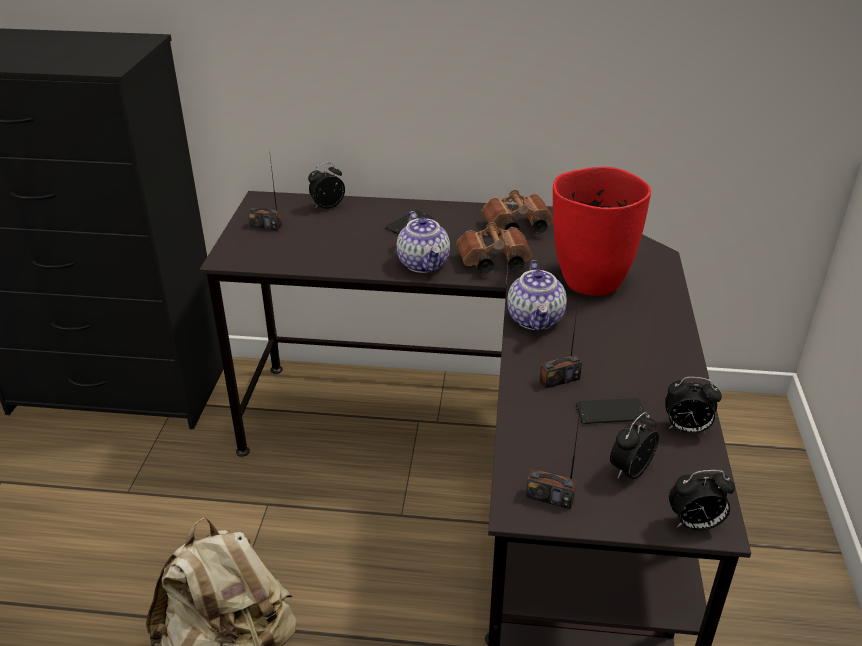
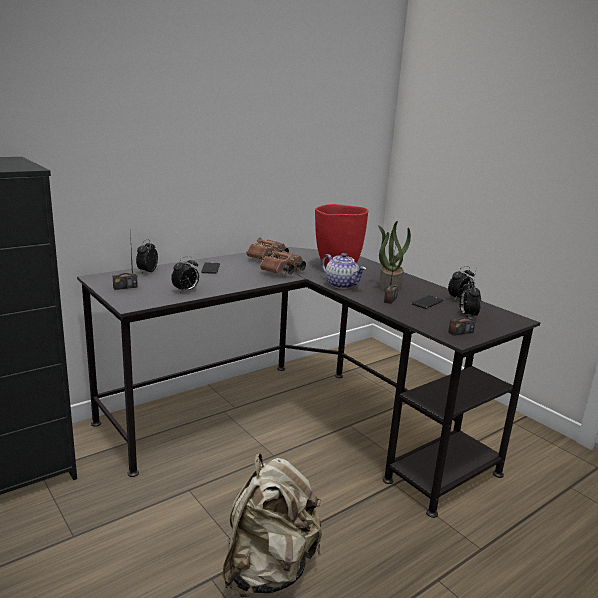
camera: 45 degrees left, 15 degrees down
(424, 264) = (251, 280): teapot -> none
(612, 350) = (389, 285): none -> potted plant
(694, 524) = (513, 321): alarm clock -> alarm clock (186, 291)

